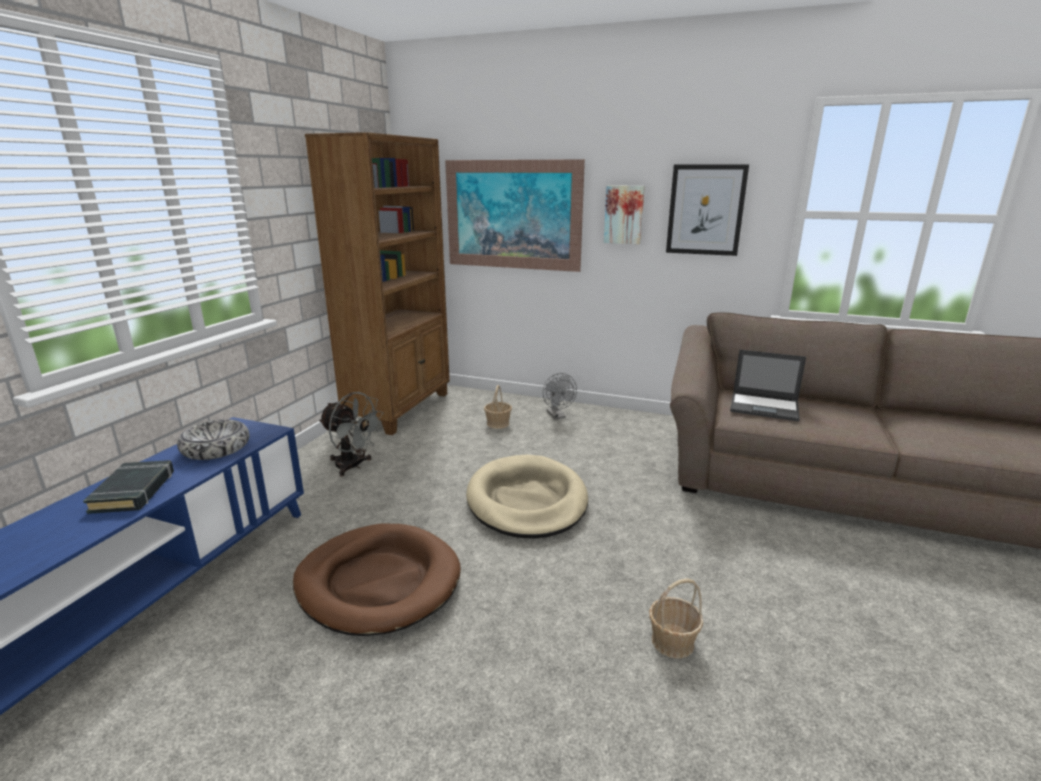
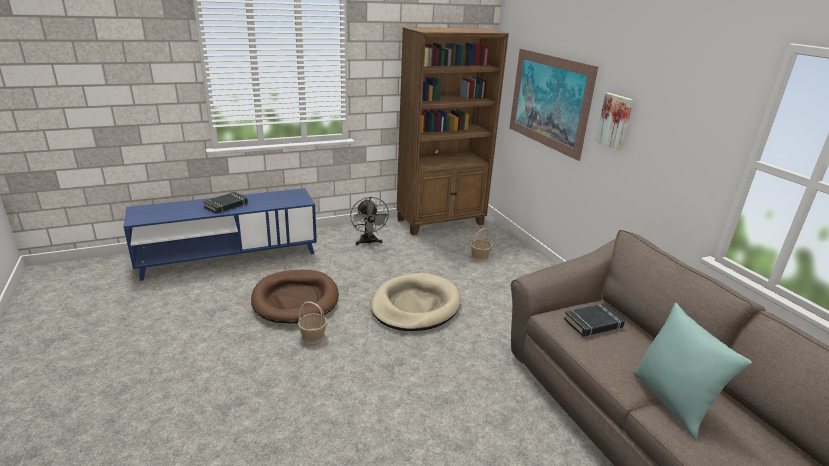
camera: 45 degrees right, 5 degrees up
(216, 448) = (275, 200): bowl -> none
(557, 416) = (527, 270): grey fan -> none
(672, 641) = (357, 408): basket -> basket (313, 336)
(705, 210) = (674, 134): picture -> none
(765, 407) = (593, 323): laptop -> black book
(903, 431) = (672, 402): none -> turquoise pillow

